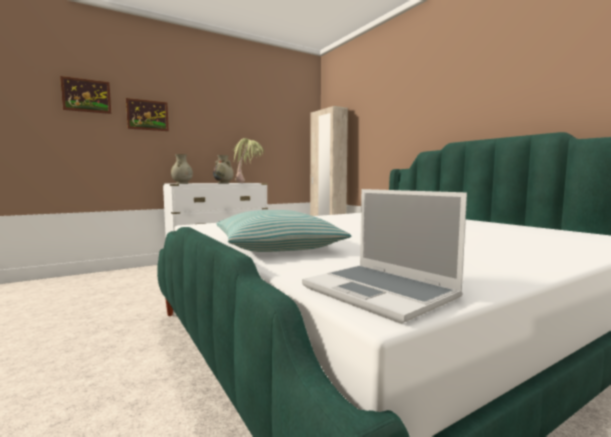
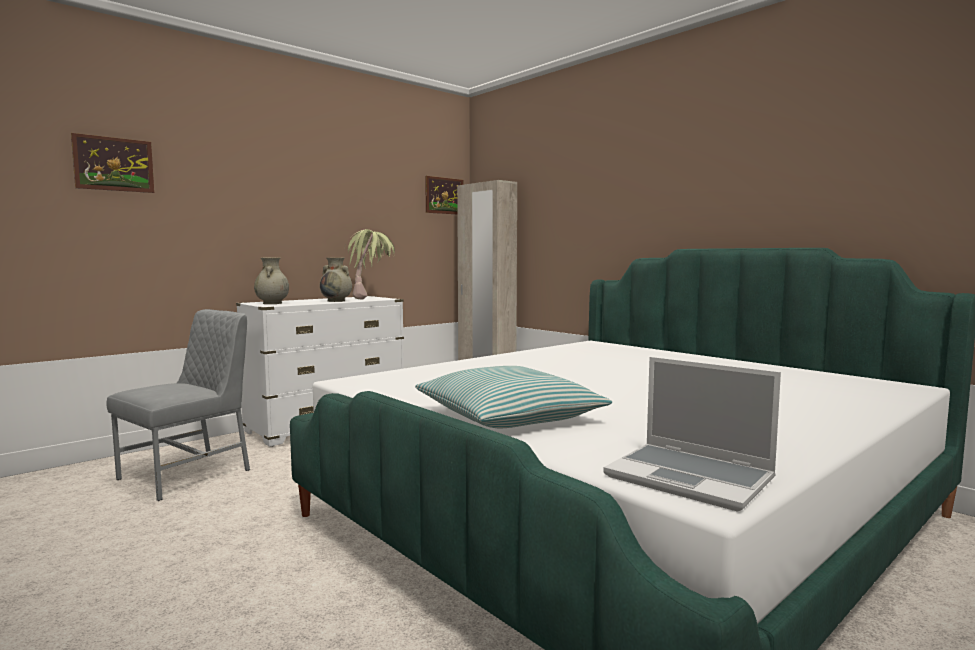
camera: 10 degrees left, 0 degrees up
(118, 286) = (188, 474): none -> grey chair
(147, 115) = (211, 193): picture -> picture (444, 195)

